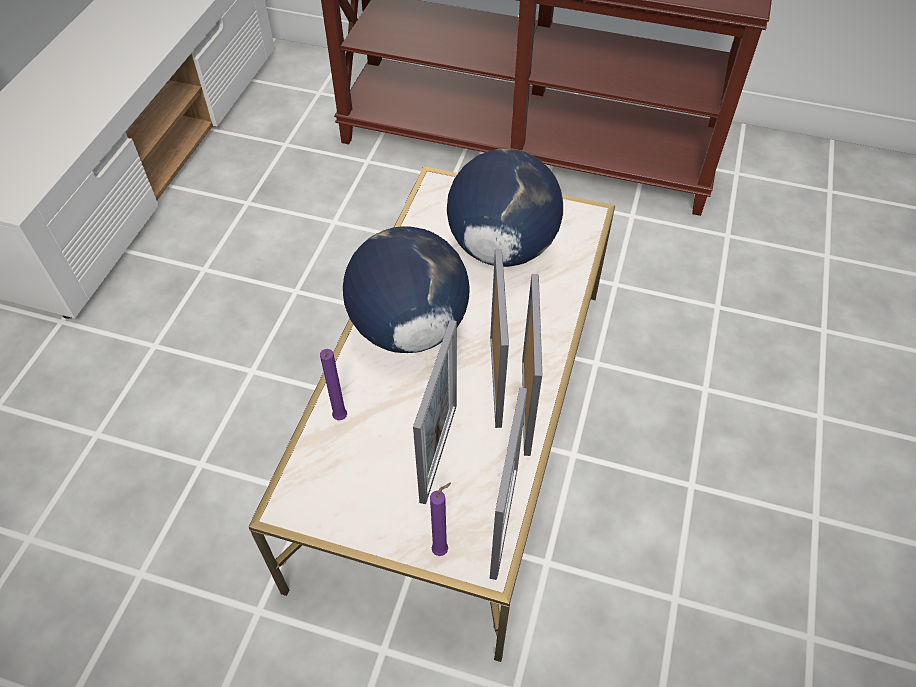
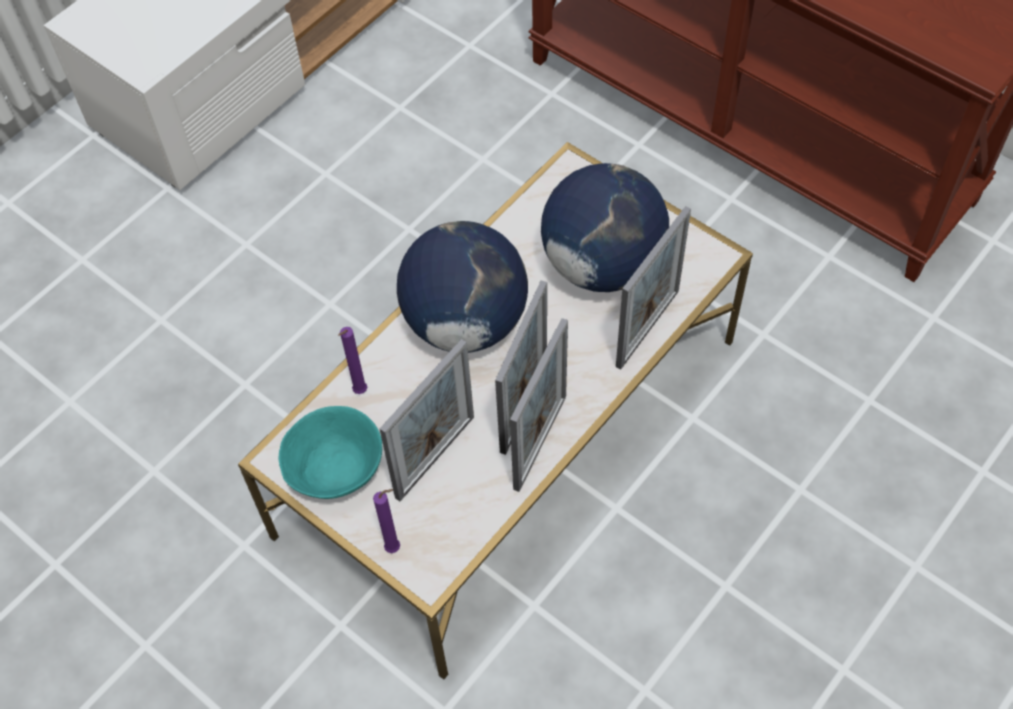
camera: 25 degrees right, 5 degrees up
(350, 496) = (336, 469): none -> turquoise bowl
(504, 520) = (463, 543): picture frame -> picture frame (647, 328)

